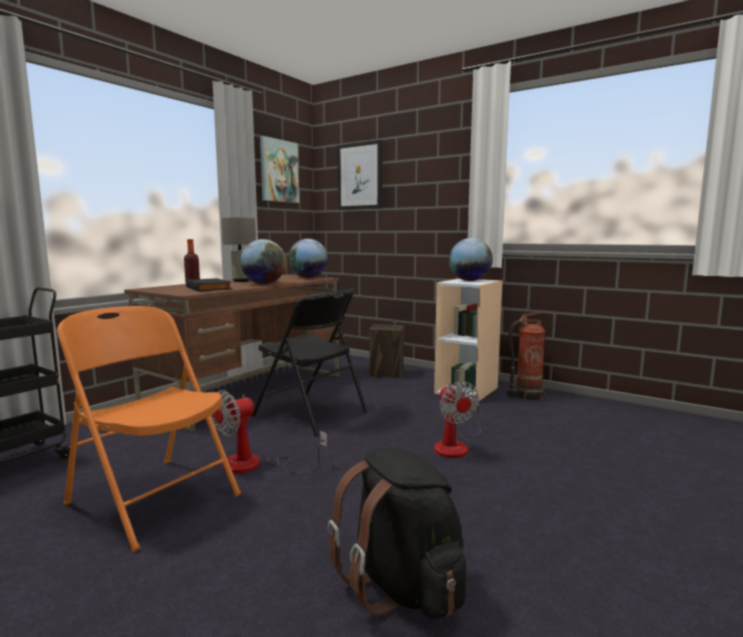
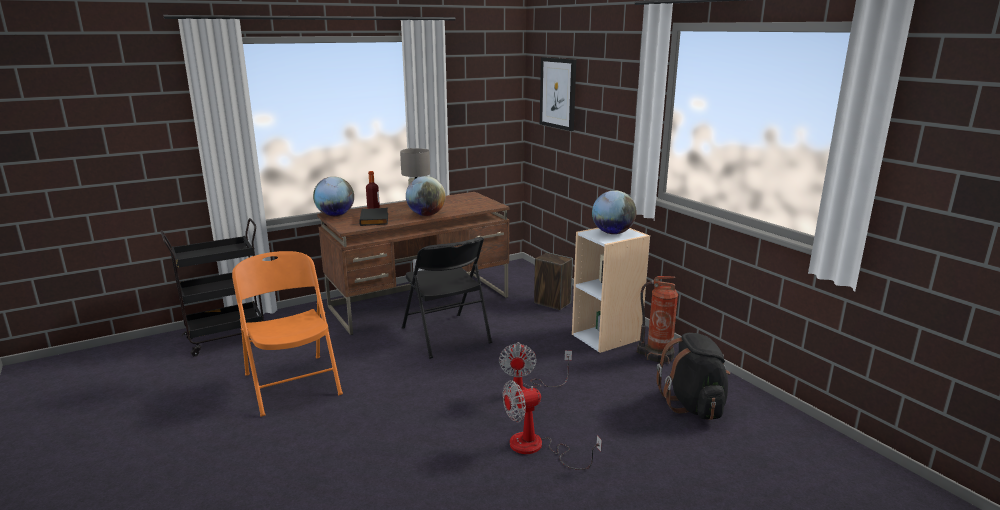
camera: 25 degrees right, 10 degrees up
(255, 465) = (368, 374): fan -> fan (537, 448)
(278, 171) = (478, 87): picture -> none
(308, 277) = (482, 203): globe -> globe (335, 215)
(402, 585) = (380, 480): black backpack -> black backpack (694, 405)

